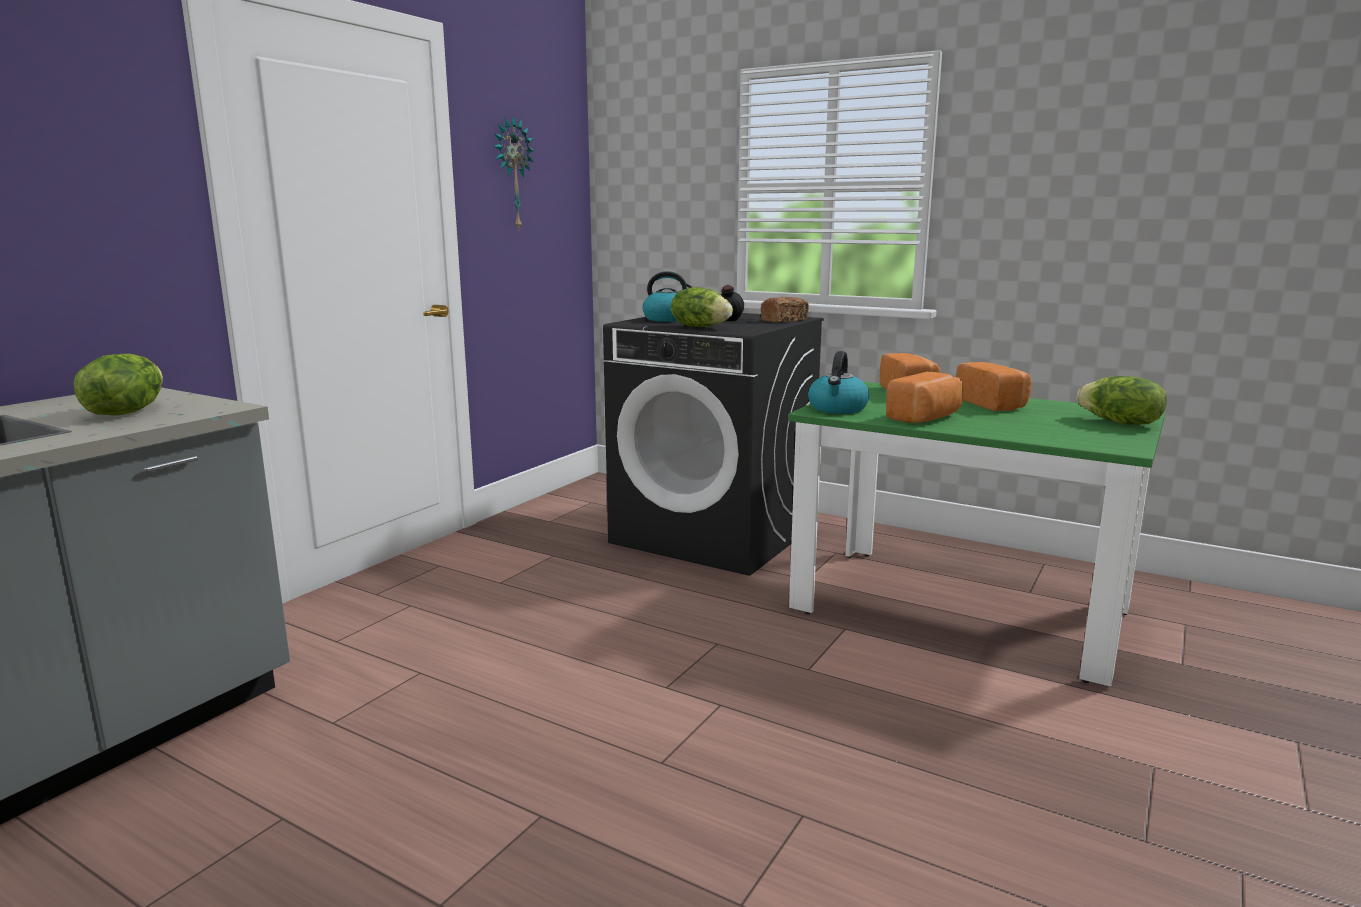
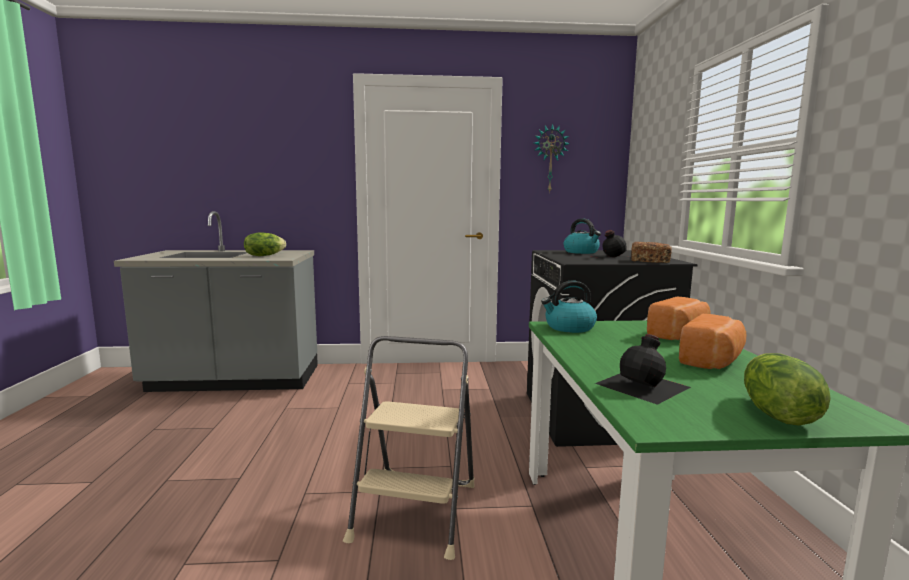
camera: 55 degrees right, 5 degrees down
(700, 327) = (568, 257): lettuce -> none
(784, 690) = (417, 508): none -> beige step ladder
(926, 418) = (600, 349): bread -> none
(1038, 431) = (644, 385): none -> black bottle

